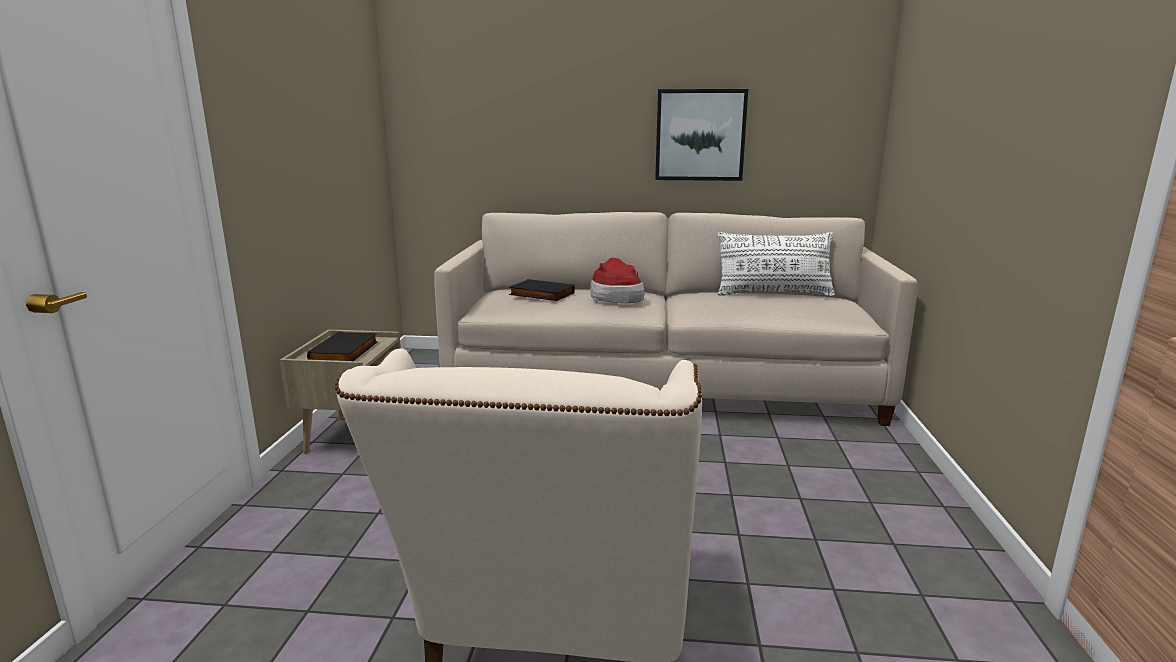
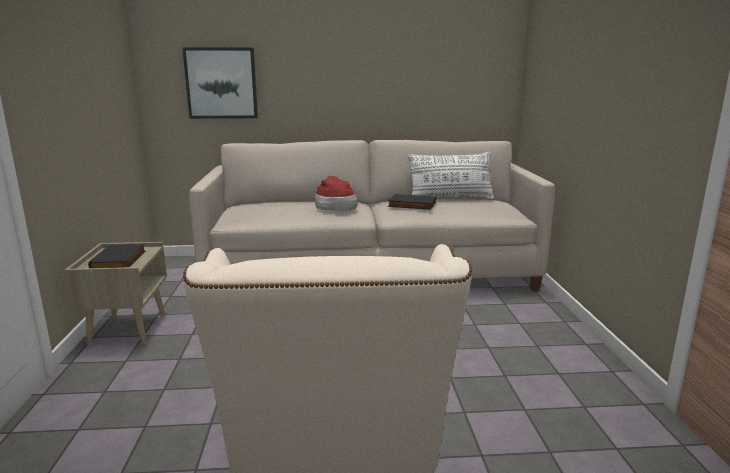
camera: 10 degrees left, 0 degrees up
(540, 294) = (274, 206): black book -> black book (411, 205)
(700, 135) = (388, 81): picture -> picture (221, 83)

